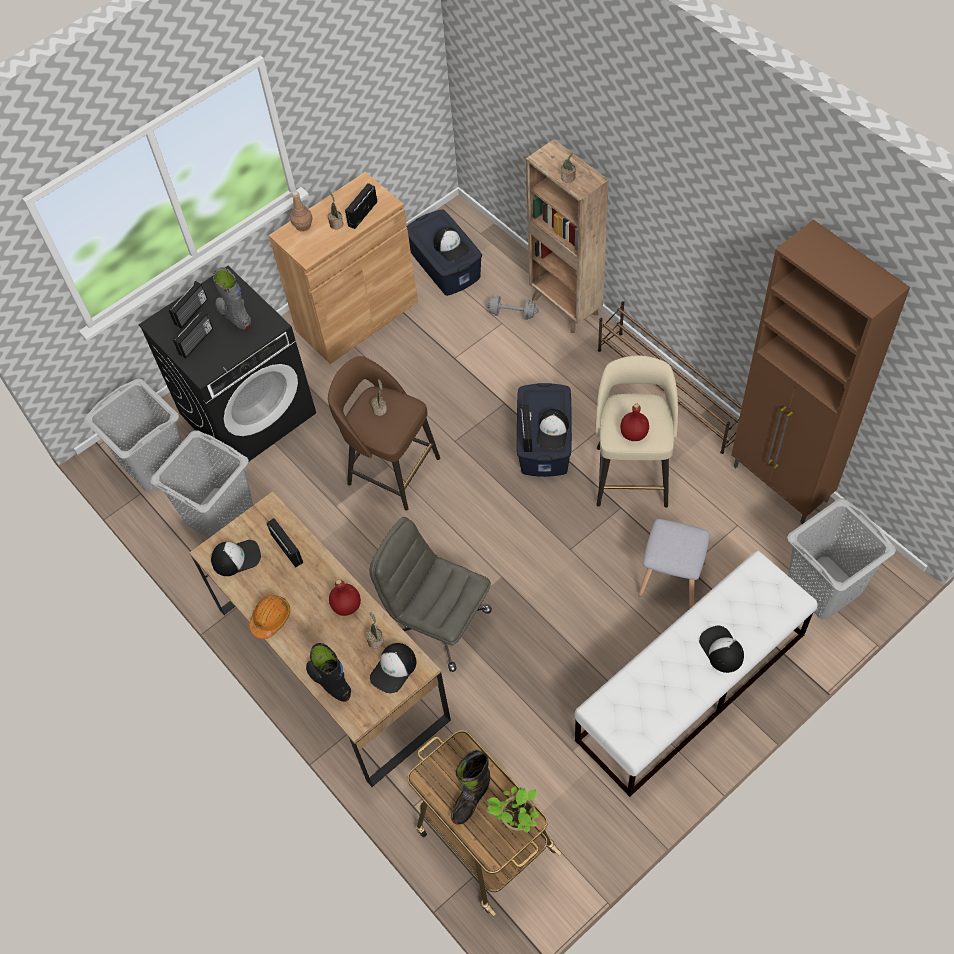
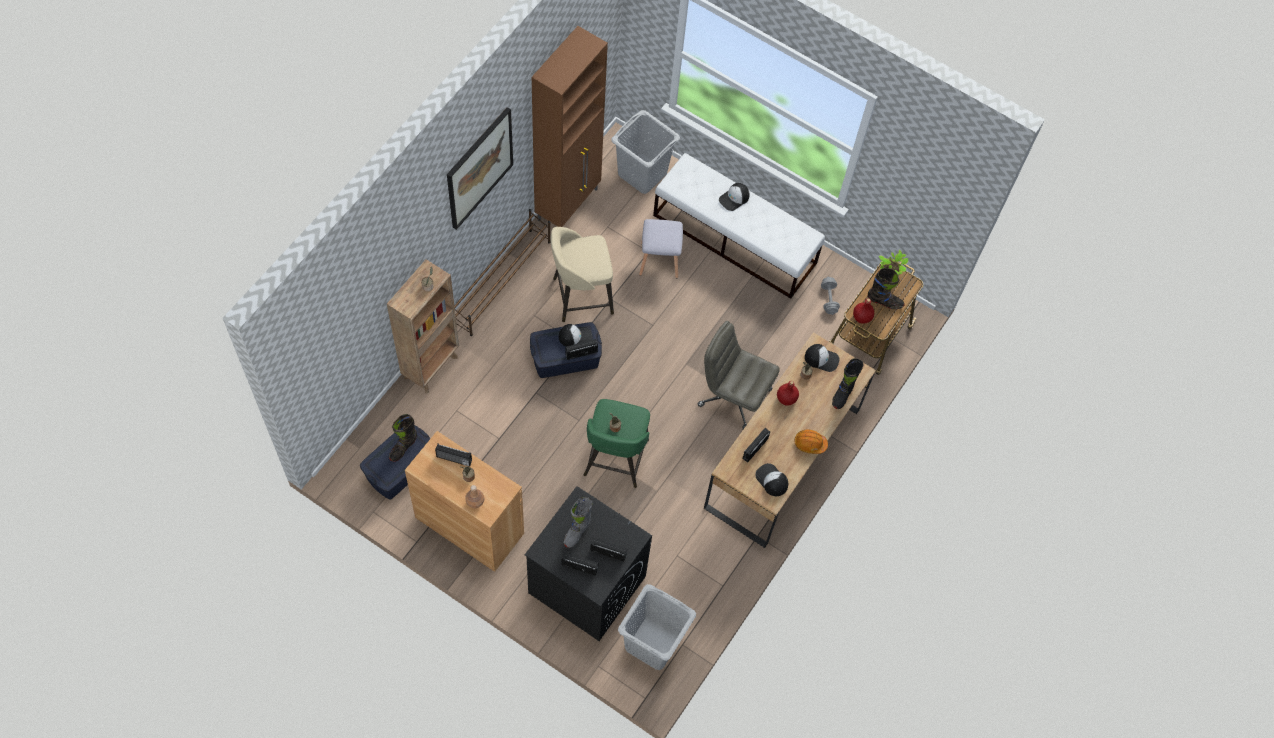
camera: 115 degrees left, 5 degrees up
(219, 515) = (687, 575): grey laundry basket -> none
(391, 469) = (615, 459): brown stool -> green stool
(438, 624) = (733, 397): grey office chair -> grey office chair turned 105 degrees clockwise
(451, 247) = (403, 447): cap -> black boot
(512, 314) = (445, 404): grey dumbbell -> grey dumbbell (829, 299)
(633, 433) = (597, 258): red bottle -> red bottle (862, 318)
(709, 208) = (479, 168): none -> picture

